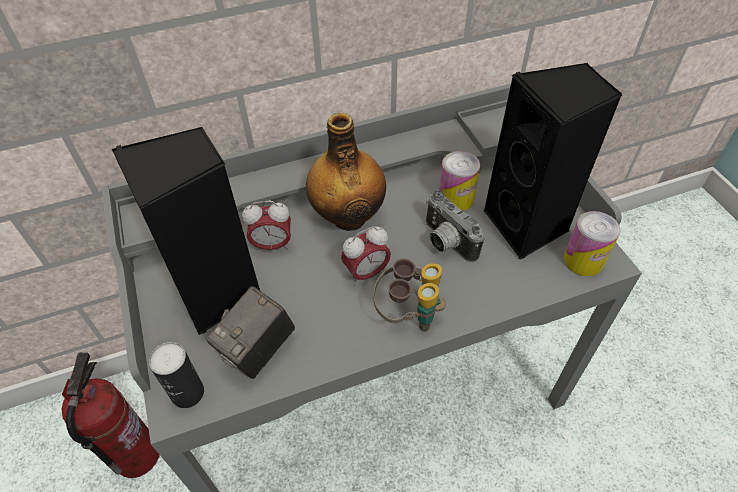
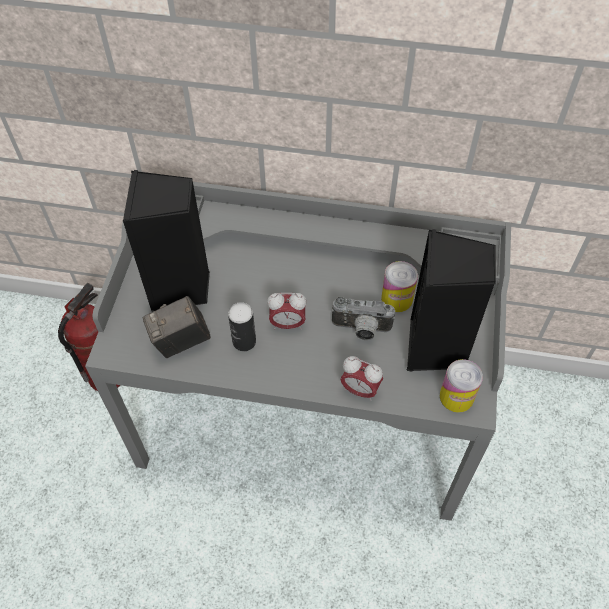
camera: 30 degrees right, 5 degrees up
(188, 393) = (123, 346): can -> can (244, 341)
(272, 245) = (237, 270): alarm clock -> alarm clock (360, 390)
(348, 216) = (305, 274): bottle -> none
(408, 314) = (294, 368): binoculars -> none
(445, 243) = (361, 330): camera -> camera turned 75 degrees counterclockwise

